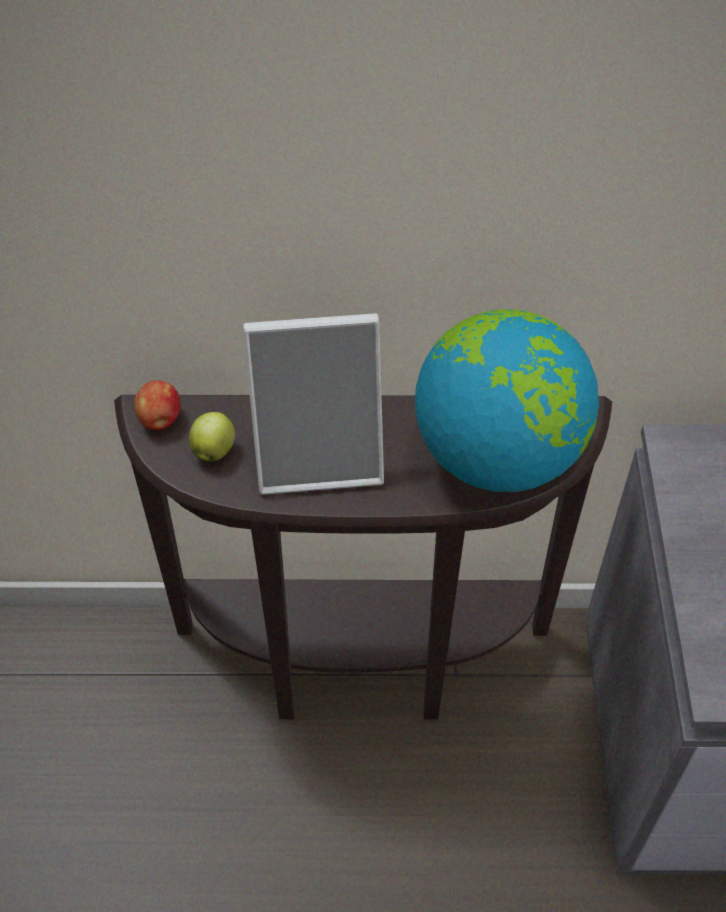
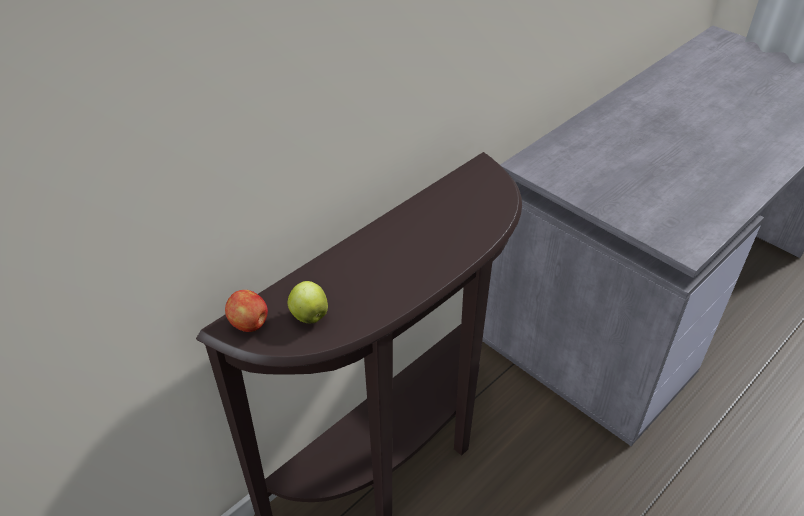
camera: 45 degrees left, 10 degrees down
(319, 454) = (377, 273): picture frame -> none
(498, 455) = (472, 209): globe -> none

